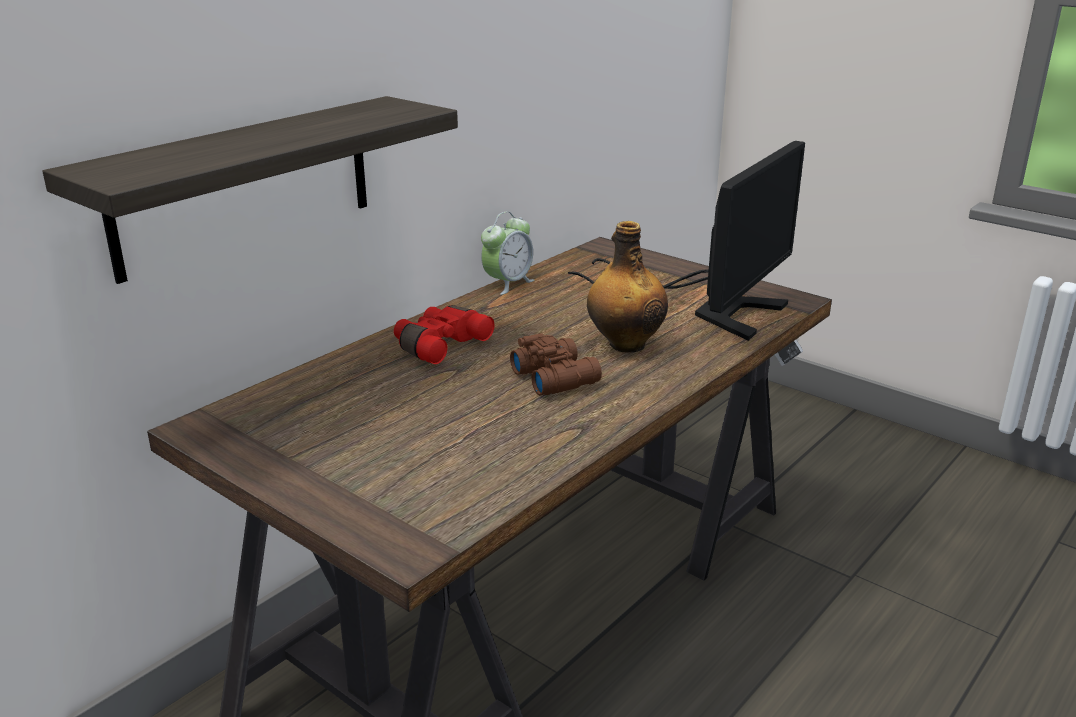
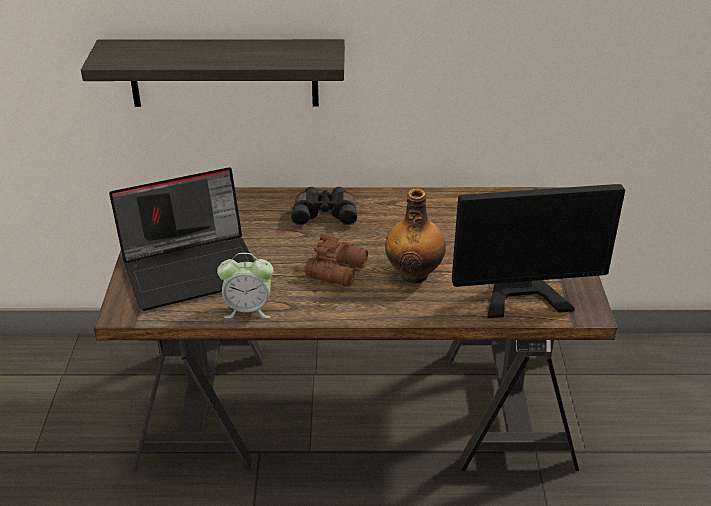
camera: 50 degrees right, 10 degrees up
(400, 460) = (193, 268): none -> laptop
(439, 345) = (325, 213): red binoculars -> black binoculars
(508, 284) = (437, 193): alarm clock -> alarm clock (248, 309)

